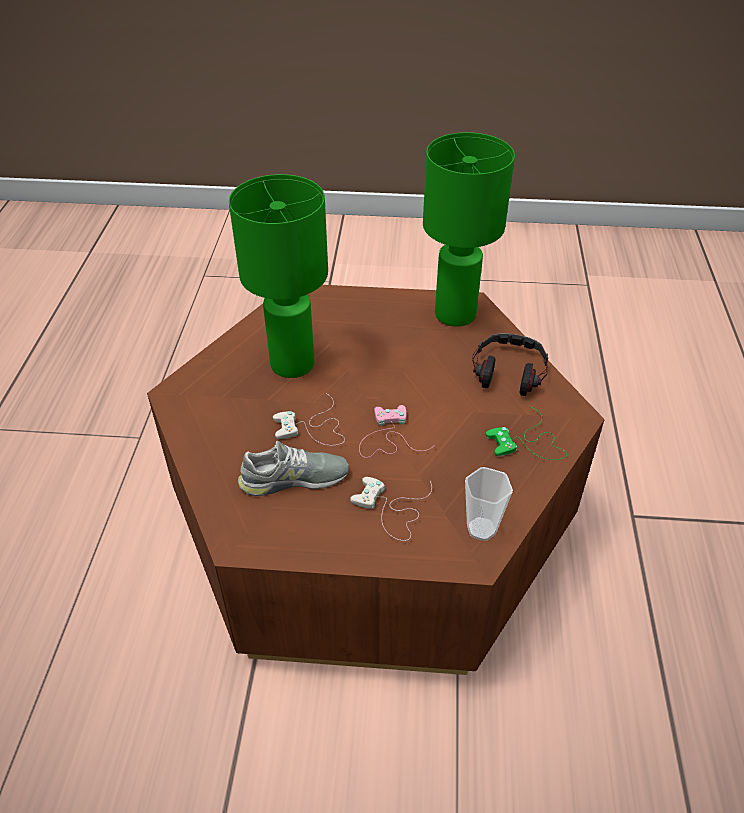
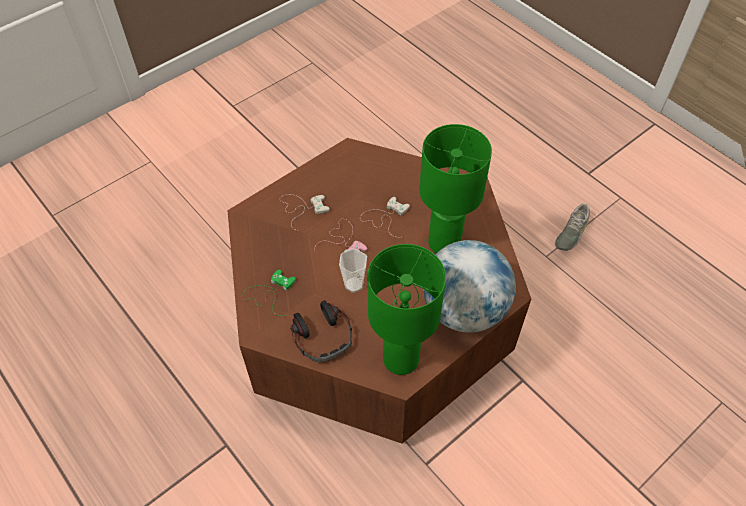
camera: 135 degrees right, 10 degrees up
(294, 479) = (361, 188): grey shoe -> grey shoe (571, 232)
(354, 309) = (464, 310): none -> globe
(481, 529) = (253, 229): cup -> cup (354, 284)

